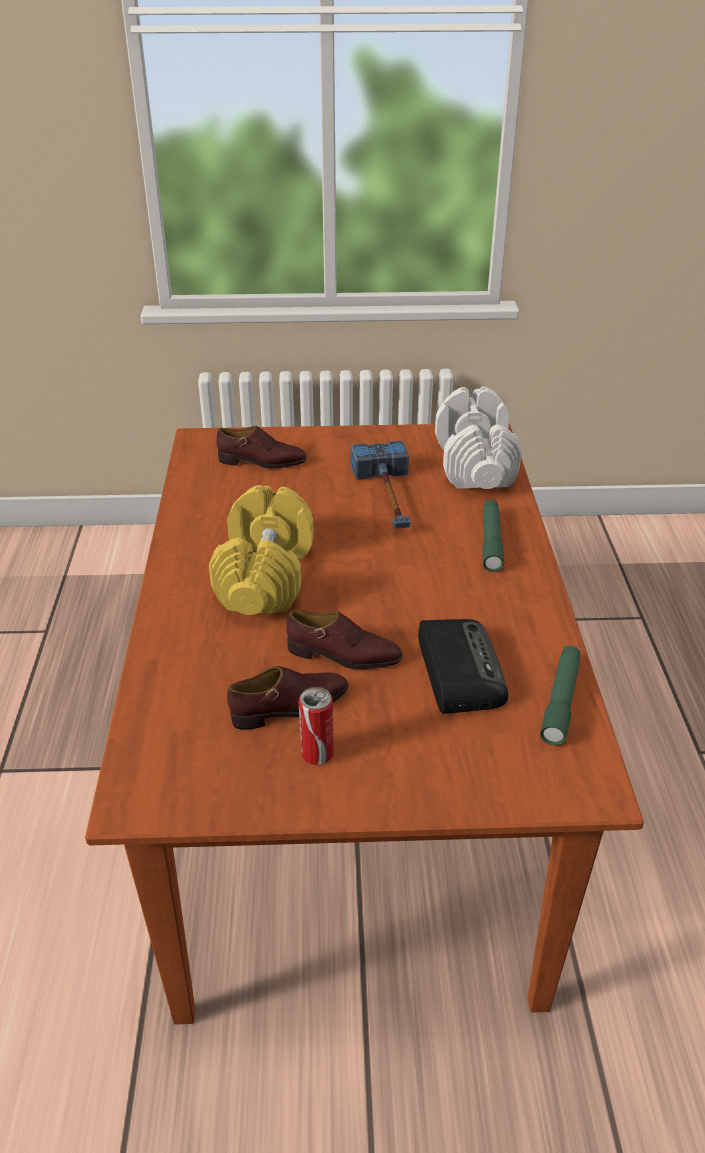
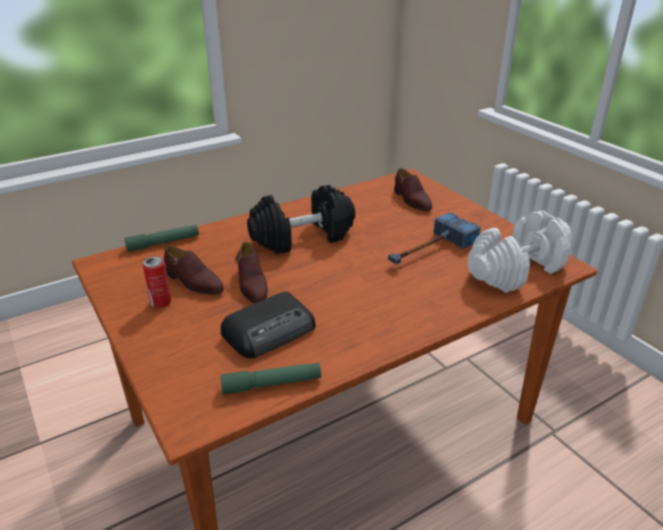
camera: 60 degrees right, 5 degrees down
(264, 575) = (302, 237): yellow dumbbell -> black dumbbell
(491, 541) = (426, 304): green flashlight -> green flashlight (163, 243)

